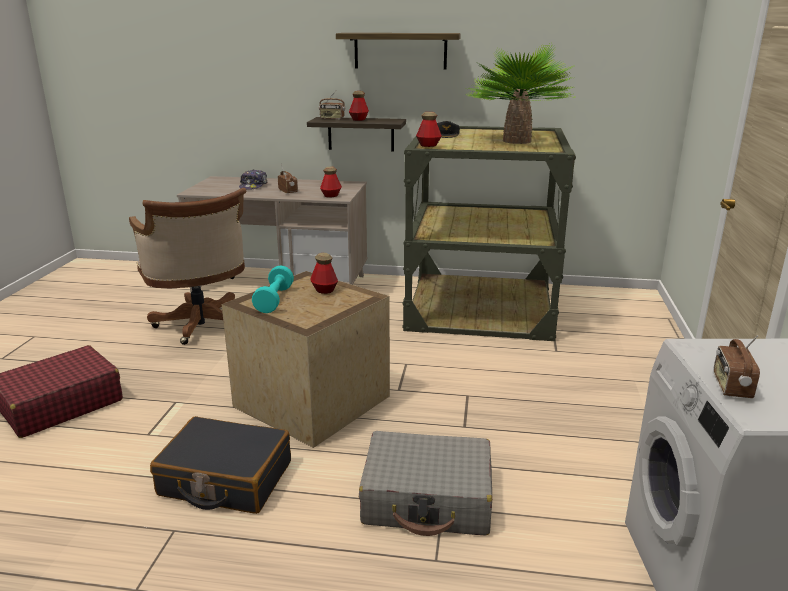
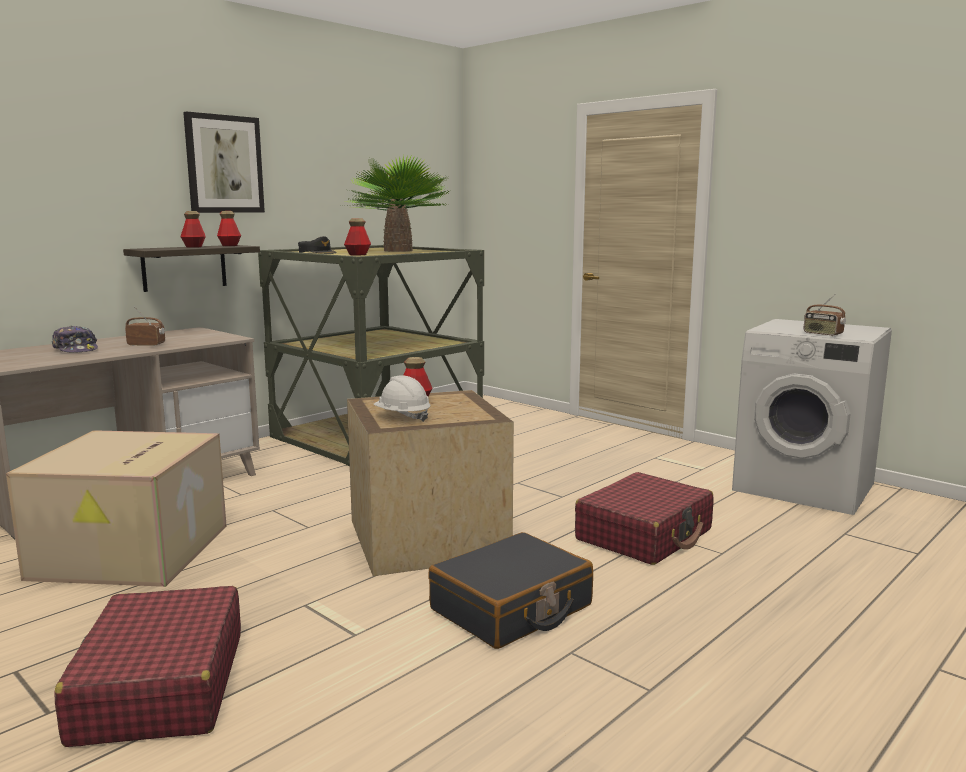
camera: 55 degrees left, 10 degrees down
(202, 326) = (133, 552): office chair -> cardboard box
(274, 300) = (402, 417): turquoise dumbbell -> white hard hat
(331, 195) = (215, 339): bottle -> bottle (229, 245)
(332, 118) = (156, 248): radio -> none
(400, 51) = (224, 164): shelf -> picture
(427, 499) = (644, 535): grey suitcase -> red suitcase

